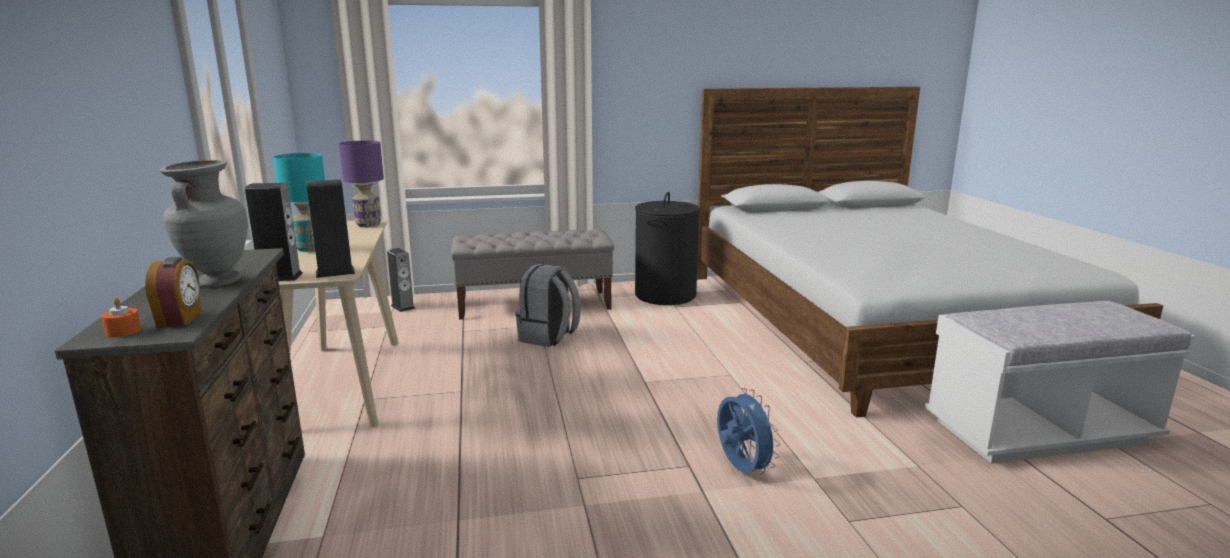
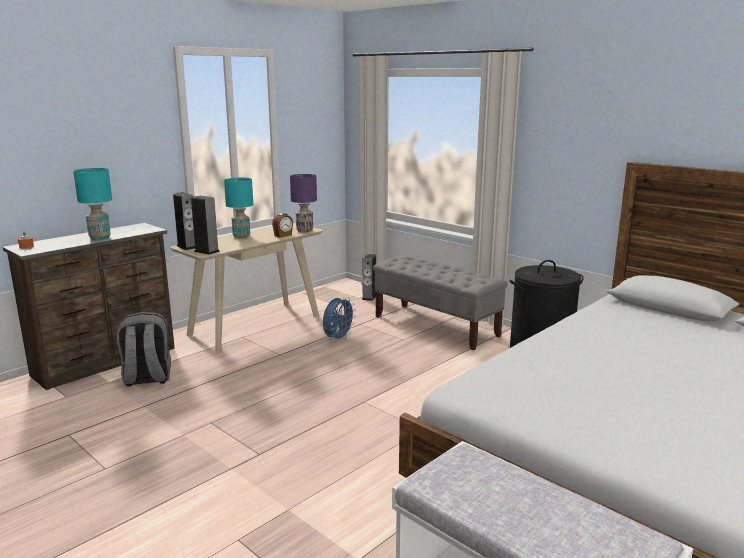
camera: 55 degrees right, 0 degrees up
(180, 319) = (45, 247): alarm clock -> alarm clock (283, 235)
(217, 282) = (100, 237): grey vase -> turquoise table lamp
(548, 337) = (389, 349): grey backpack -> grey backpack (147, 378)
(741, 469) = (272, 475): blue fan -> blue fan (338, 339)

